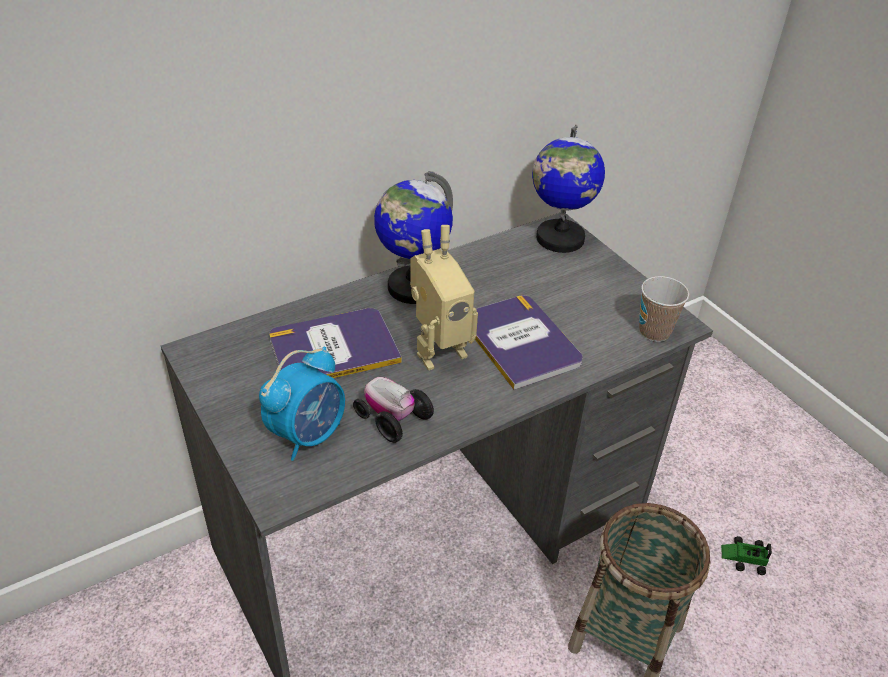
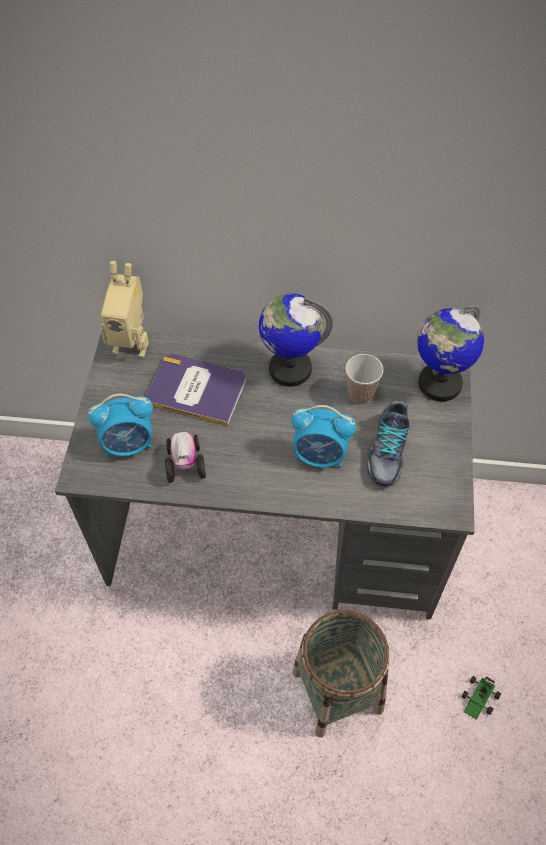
camera: 40 degrees right, 15 degrees up
(437, 350) = (259, 429): toy robot -> toy robot (132, 343)
(520, 341) = (320, 455): book -> alarm clock
(574, 308) = (386, 451): none -> shoe
(654, 332) = (426, 505): cup -> cup (360, 394)
(743, 556) = (478, 700): toy car -> toy car turned 105 degrees counterclockwise

